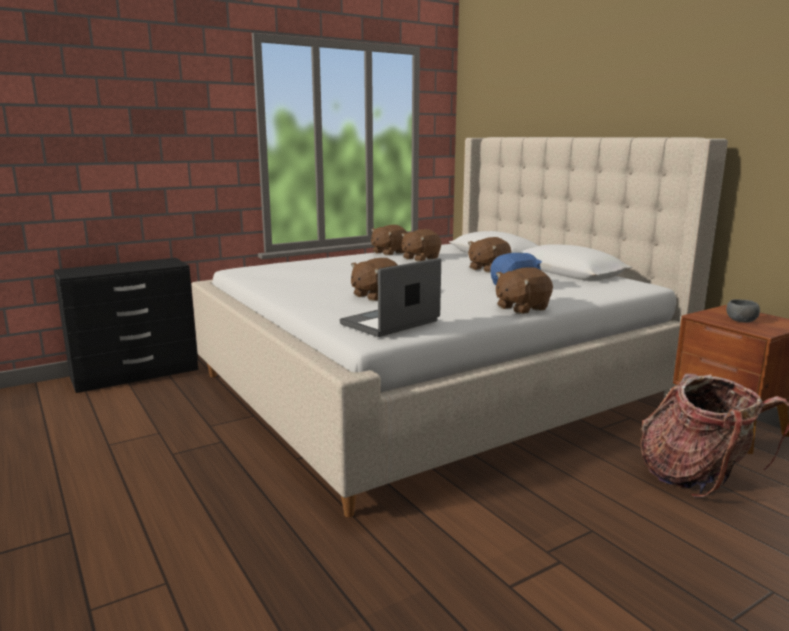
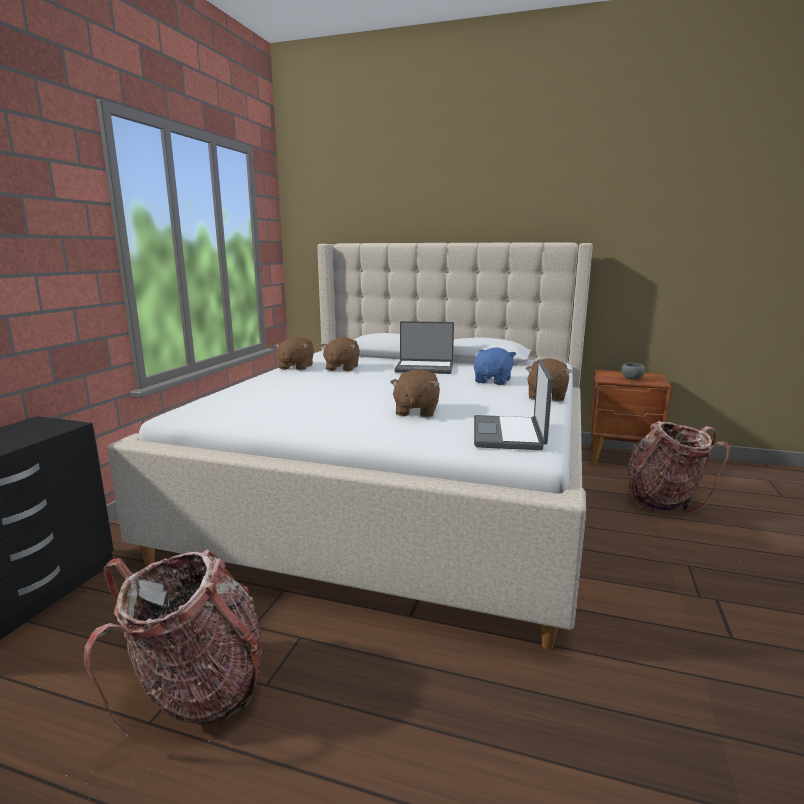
camera: 40 degrees left, 0 degrees up
(142, 442) = (197, 691): none -> backpack
(488, 269) = (424, 368): brown plush toy -> laptop

